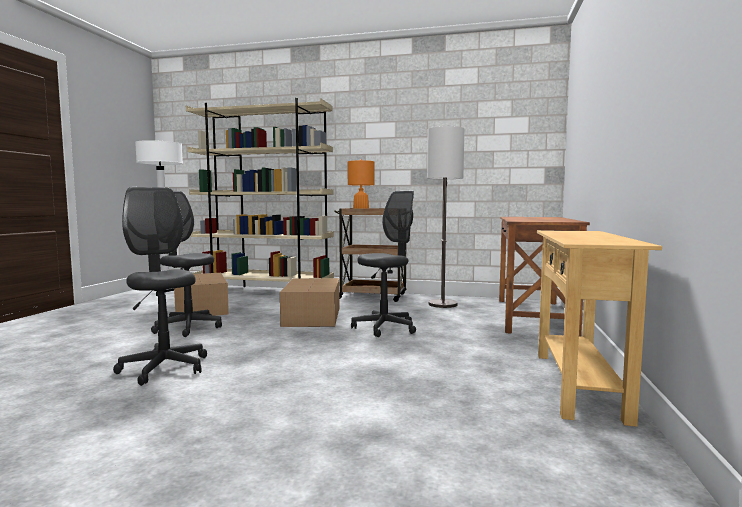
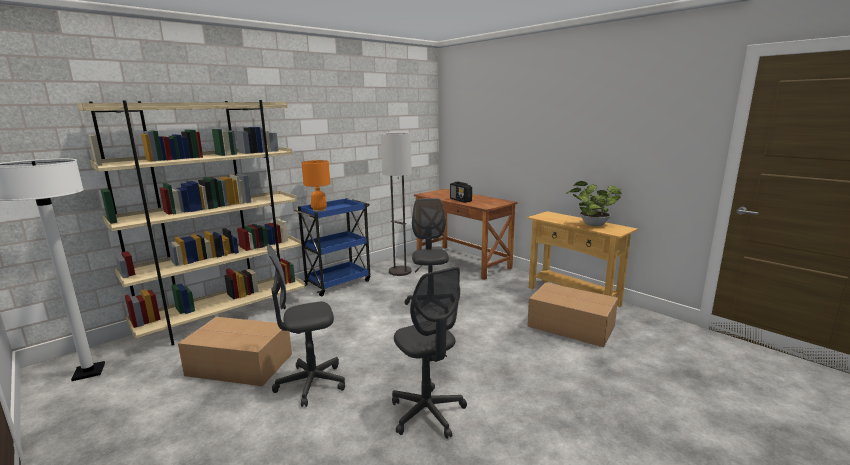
camera: 55 degrees left, 10 degrees up
(164, 368) = (427, 413): grey office chair -> grey office chair turned 120 degrees counterclockwise
(313, 316) = (361, 320): cardboard box -> cardboard box (569, 325)
(374, 296) = (338, 282): brown cart -> blue cart
(521, 218) = (460, 200): none -> radio
(588, 237) = (591, 225): none -> potted plant

